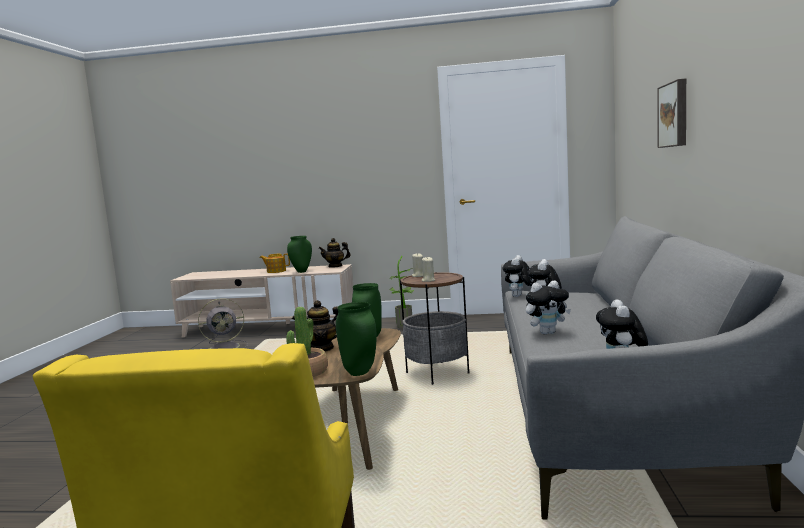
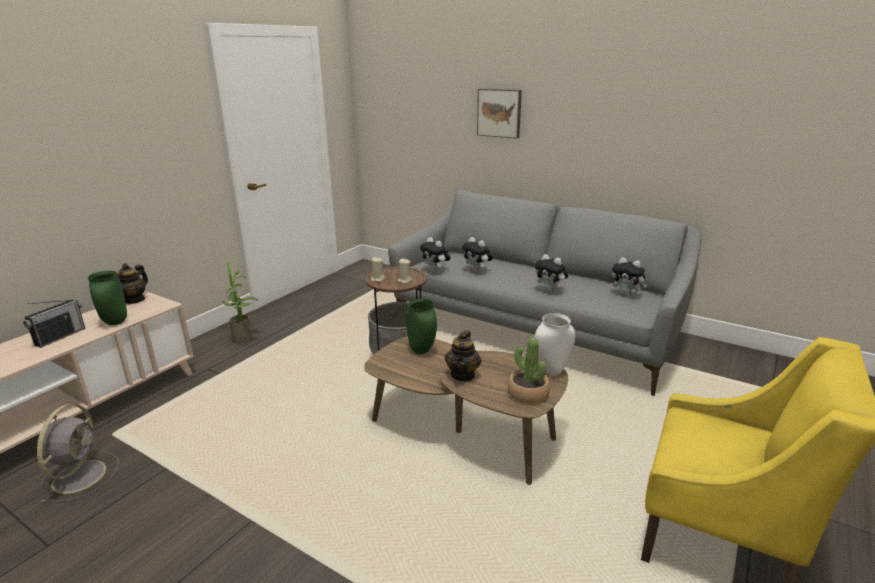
camera: 65 degrees left, 15 degrees up
(276, 271) = (60, 336): teapot -> radio
(358, 373) = (552, 372): green vase -> white vase
(547, 332) = (550, 291): plush toy -> plush toy turned 120 degrees clockwise

